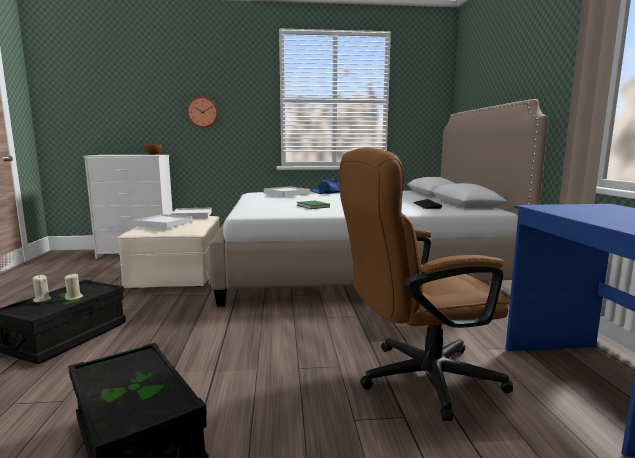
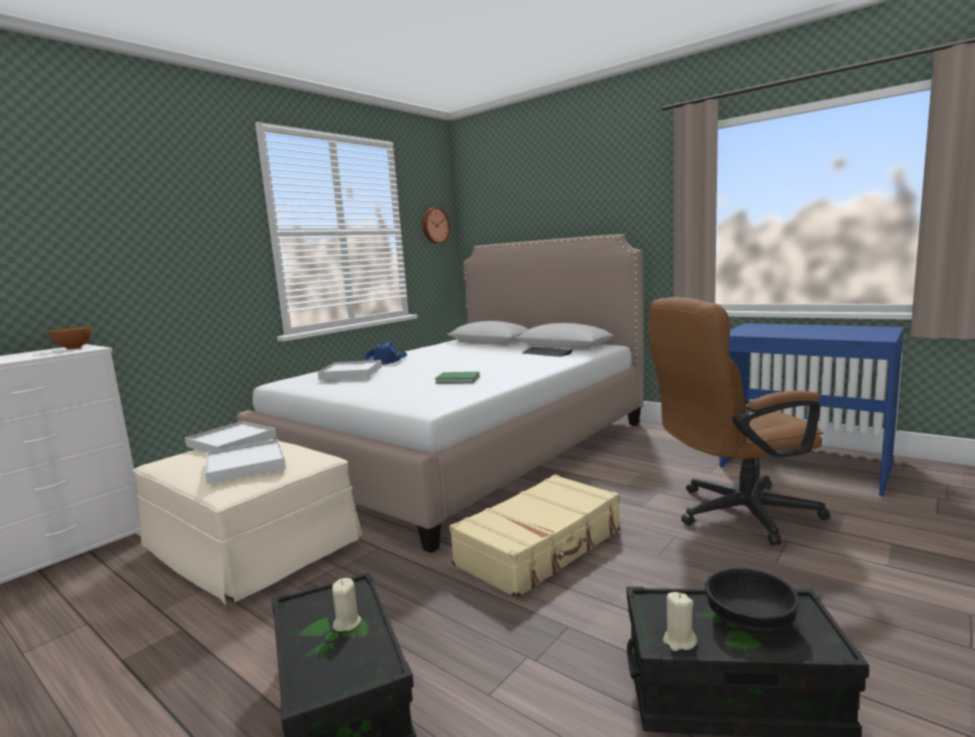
camera: 45 degrees left, 0 degrees up
(42, 300) = (313, 654): beige candle -> beige candle (679, 641)
(142, 391) = (749, 619): none -> black bowl
(203, 112) = (144, 258): wall clock -> wall clock (435, 225)
(259, 330) = (541, 548): none -> beige suitcase
(416, 379) = (733, 514): brown office chair -> brown office chair turned 45 degrees clockwise

